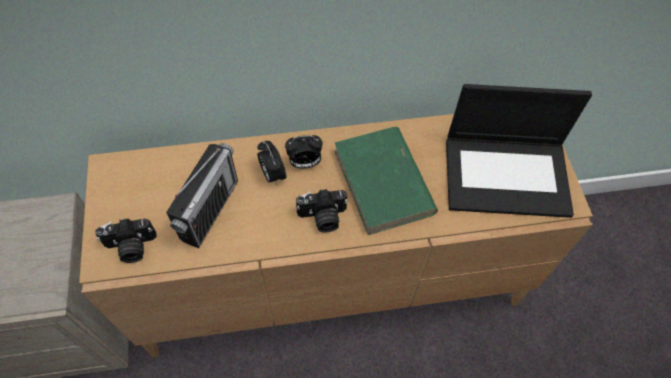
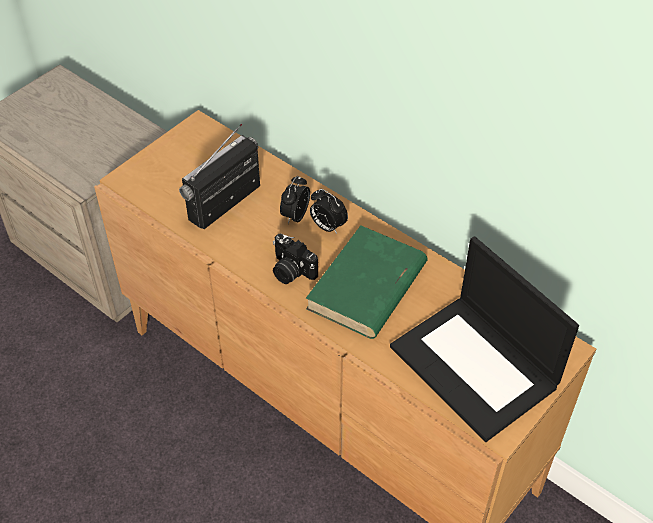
camera: 50 degrees right, 10 degrees down
(131, 247) = (151, 184): camera -> none
(209, 210) = (225, 203): radio -> radio turned 150 degrees clockwise

